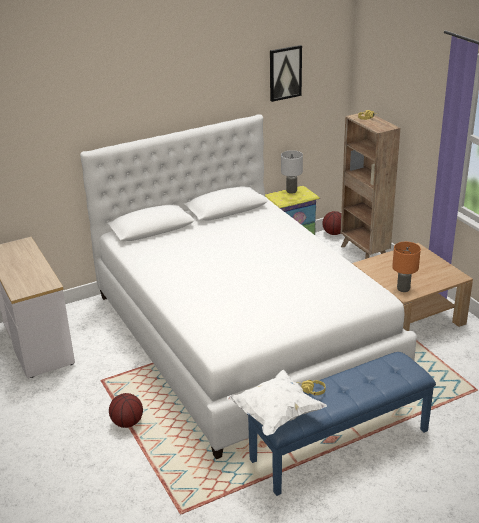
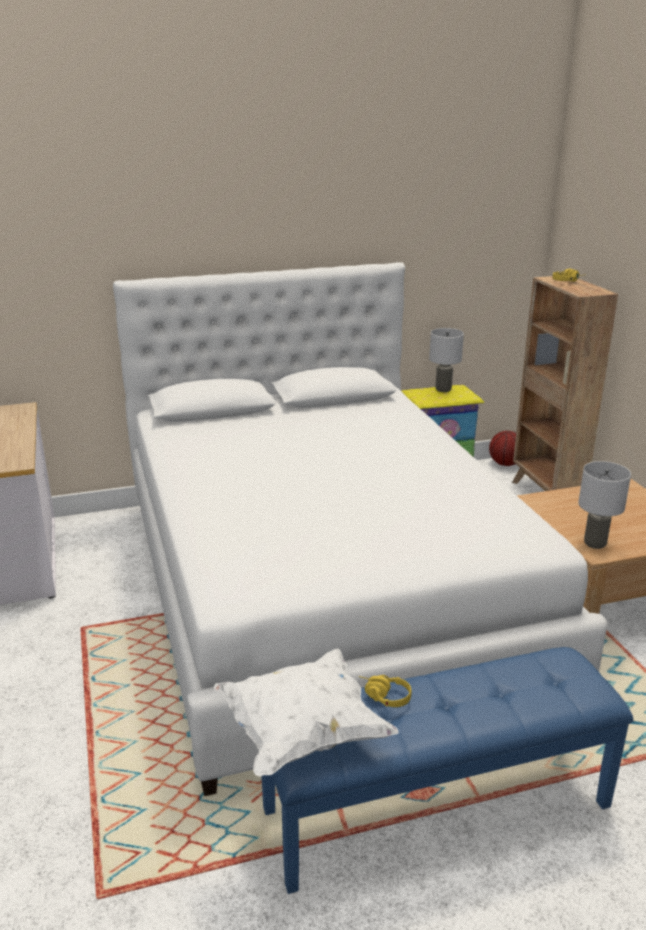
camera: 10 degrees right, 5 degrees down
(127, 423) = (87, 704): basketball -> none
(285, 73) = (446, 205): picture -> none
(404, 289) = (596, 544): orange table lamp -> white table lamp

